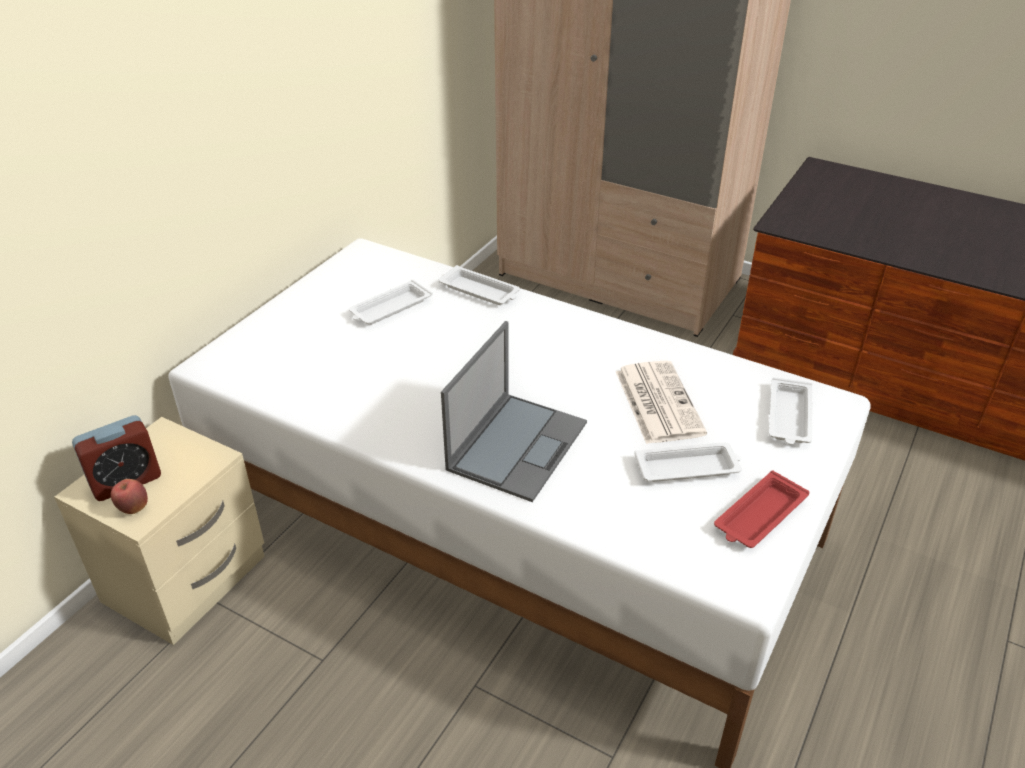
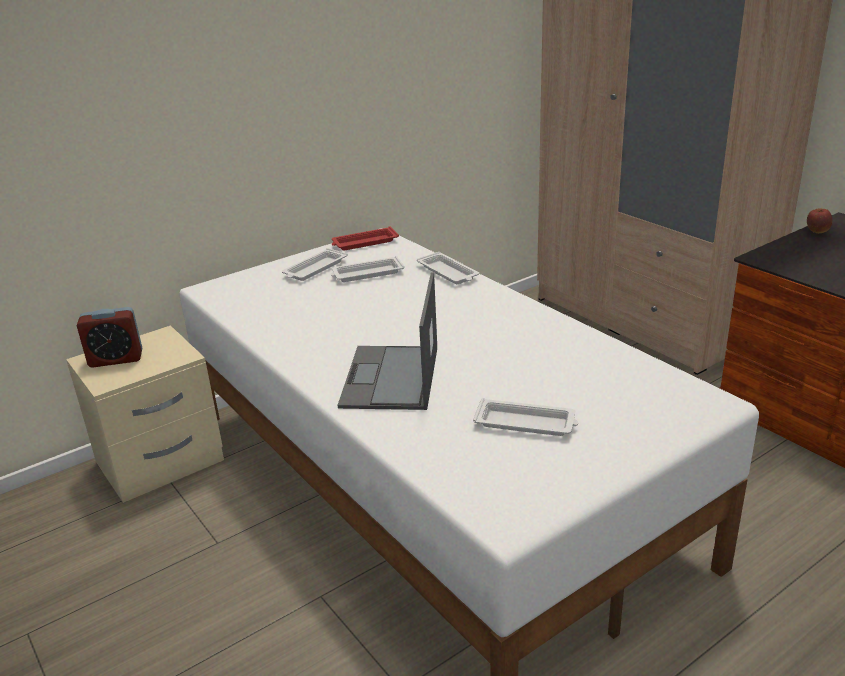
camera: 25 degrees right, 10 degrees down
(133, 508) = (107, 376): apple -> apple (817, 232)
(518, 444) = (391, 378): laptop -> laptop turned 135 degrees clockwise
(657, 402) = (538, 371): newspaper -> none
(759, 516) = (564, 473): red tray -> red tray (364, 243)
(789, 417) = (657, 405): white tray -> white tray (314, 269)

